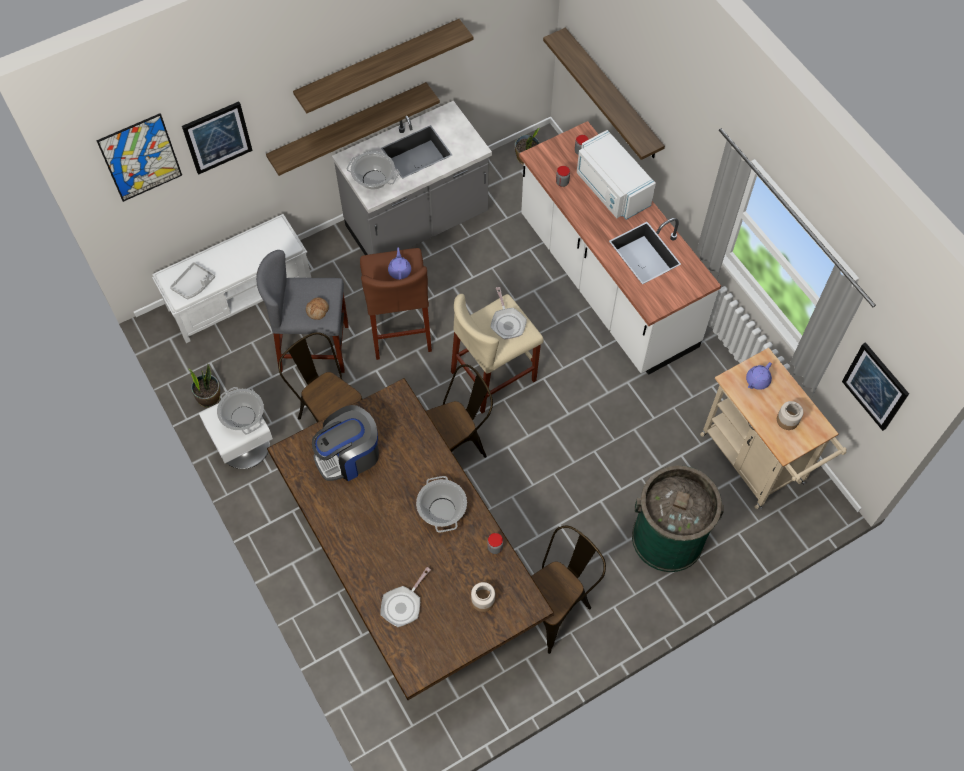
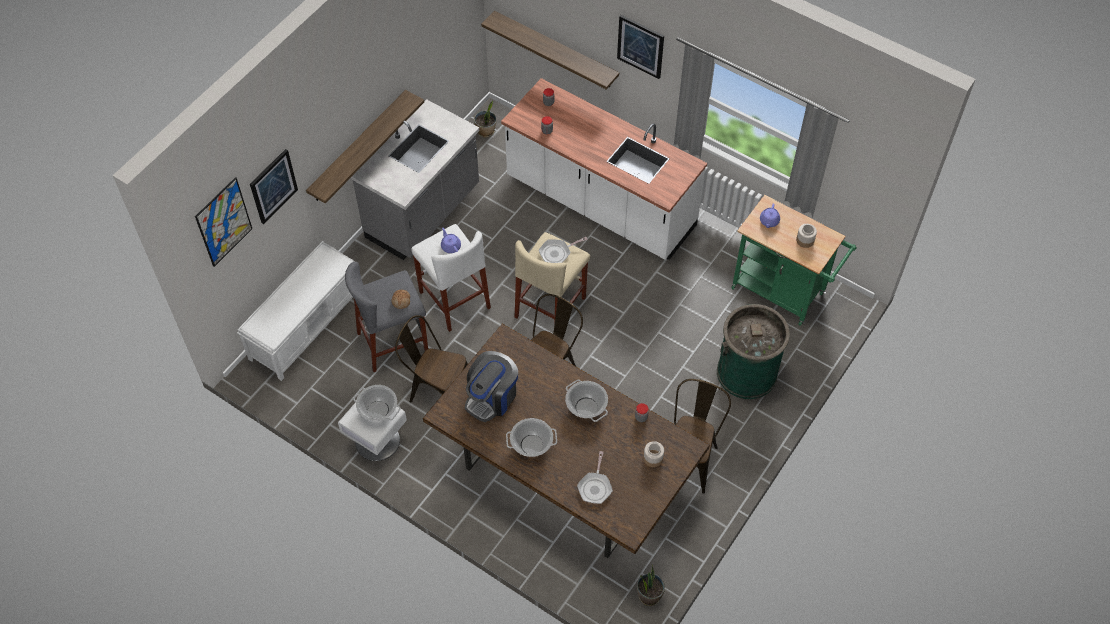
camera: 25 degrees left, 5 degrees down
(194, 284) = (278, 324): grey tray -> none
(209, 398) = (326, 415): potted plant -> potted plant (649, 595)
(373, 180) = (396, 182): cooking pot -> cooking pot (531, 445)
(378, 65) = (373, 86): shelf -> none
(399, 327) = (454, 300): brown stool -> white stool
(507, 322) = (557, 253): frying pan -> frying pan turned 105 degrees clockwise
(611, 189) = (587, 123): white microwave -> none
(756, 464) = (783, 293): beige cart -> green cart
(875, 386) = (862, 186): picture -> picture (640, 46)

